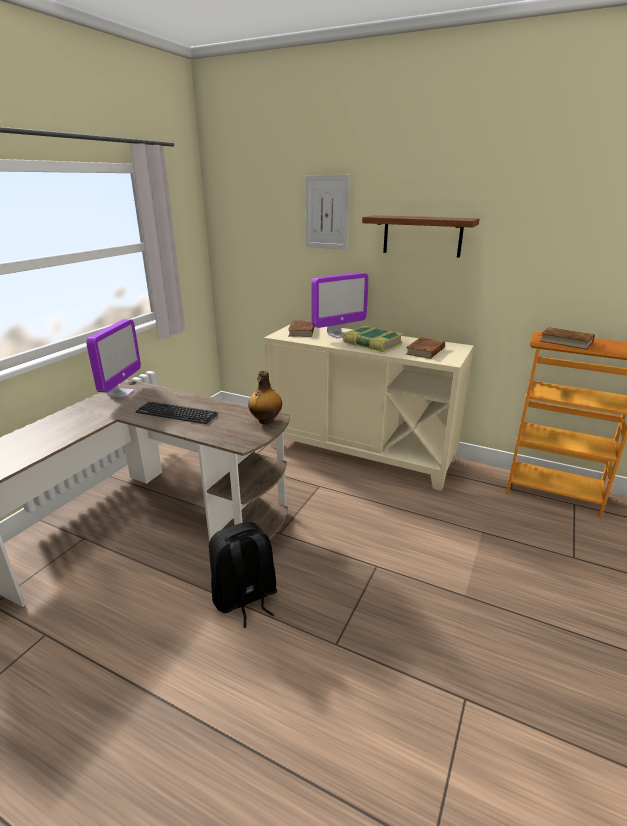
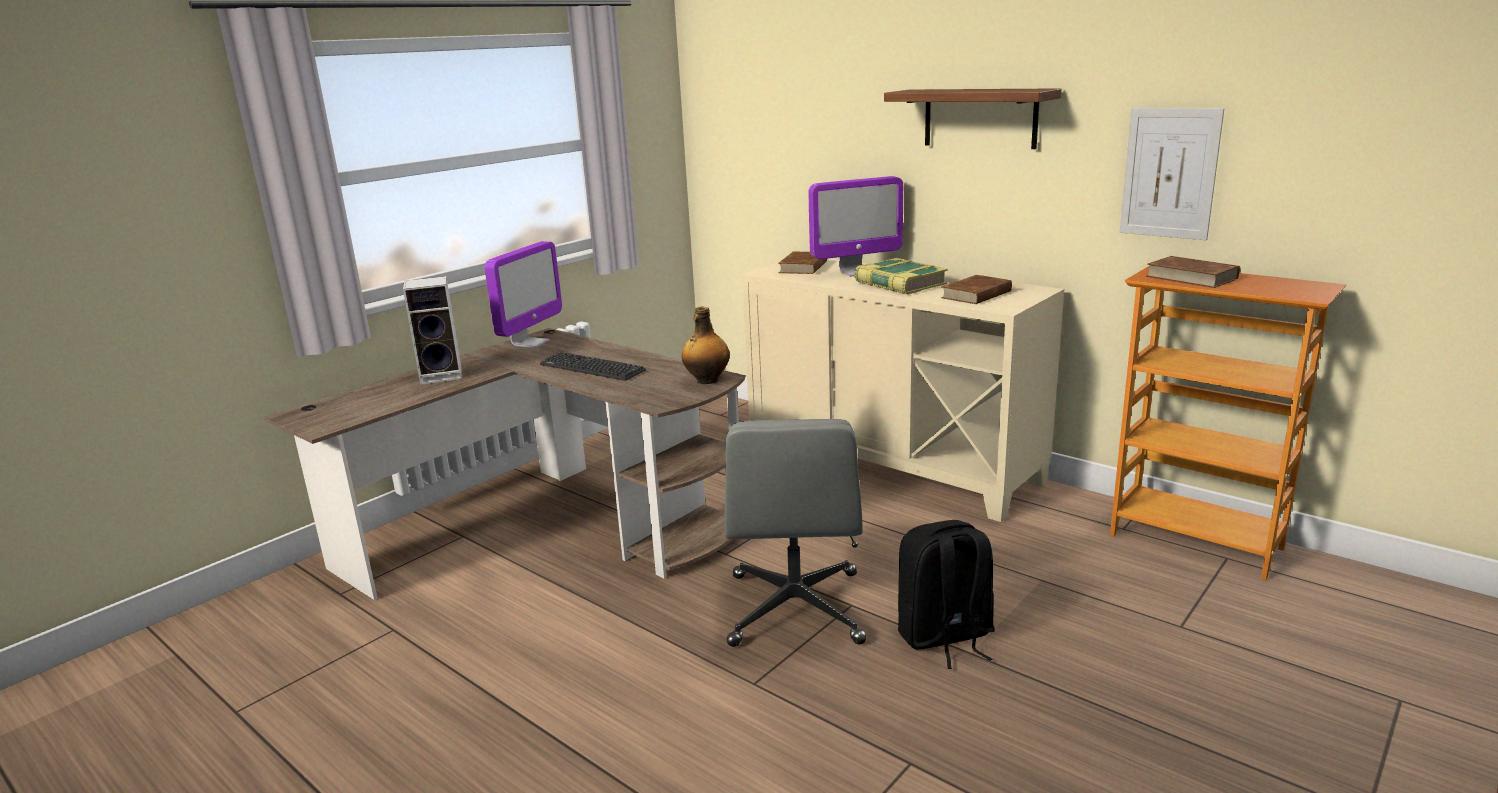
camera: 15 degrees right, 5 degrees down
(60, 426) = (443, 375): none -> speaker
(245, 598) = (649, 621): black backpack -> black backpack (945, 637)
(327, 212) = (844, 88): picture -> picture (1169, 173)
(342, 575) = (796, 610): none -> grey office chair

